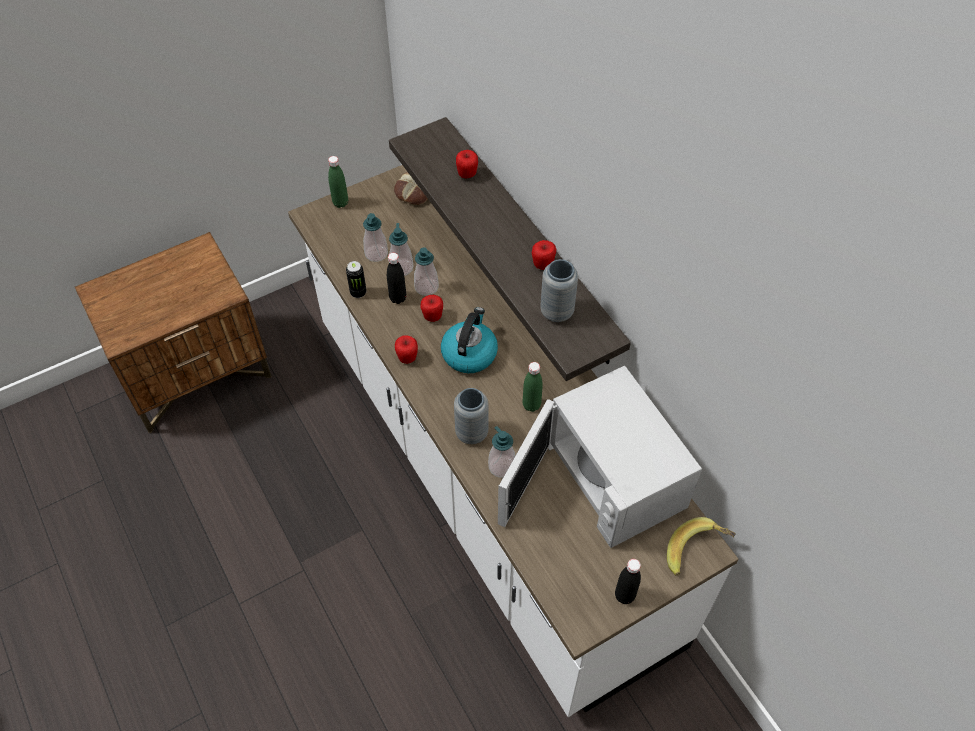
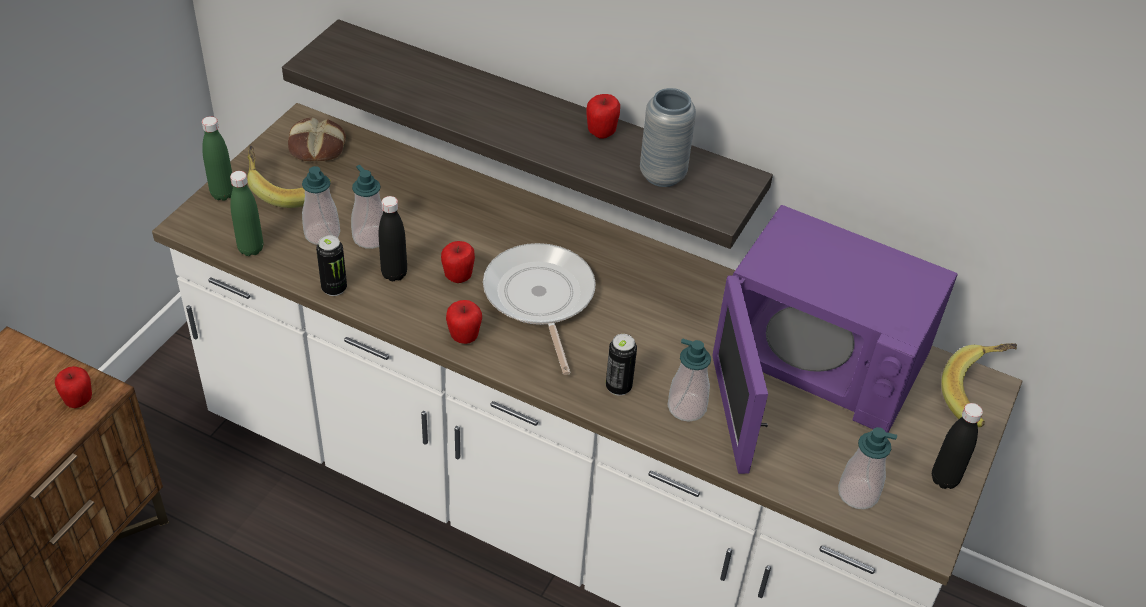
camera: 35 degrees left, 10 degrees down
(377, 214) = (286, 189): none -> banana
(426, 287) = (422, 247): soap dispenser -> soap dispenser (858, 493)
(467, 174) = (421, 71): apple -> apple (79, 401)
(469, 353) = (539, 298): kettle -> frying pan
(471, 433) = (618, 387): grey vase -> can
(531, 405) = (664, 323): green bottle -> green bottle (251, 249)
(606, 476) = (814, 361): white microwave -> purple microwave

